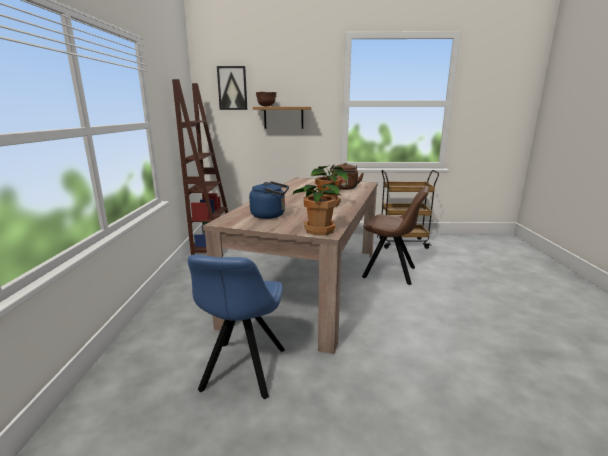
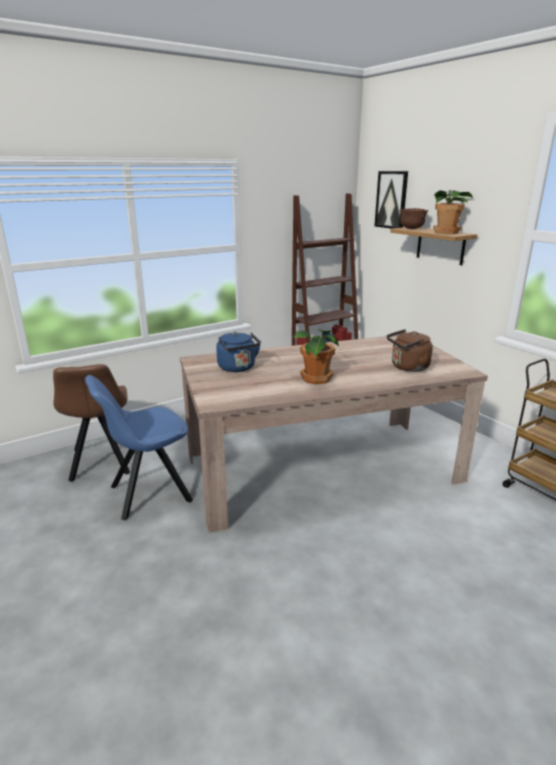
camera: 55 degrees right, 5 degrees up
(318, 230) = (218, 398): potted plant -> potted plant (446, 232)
(389, 272) = (431, 513): brown chair -> brown chair (102, 461)

